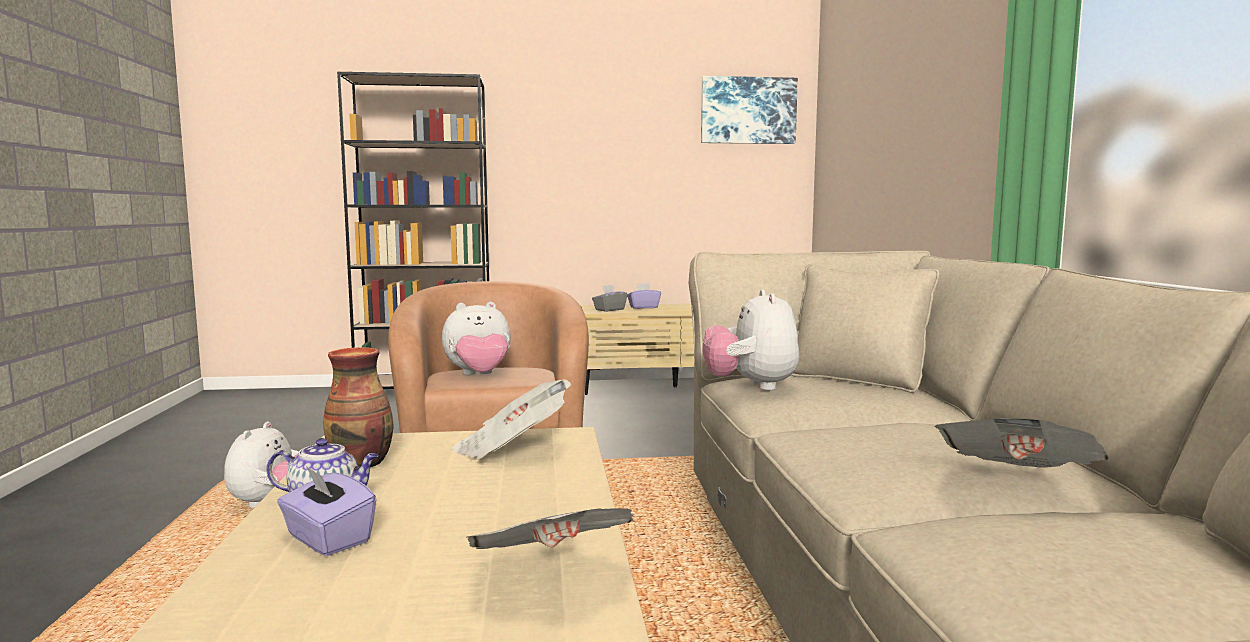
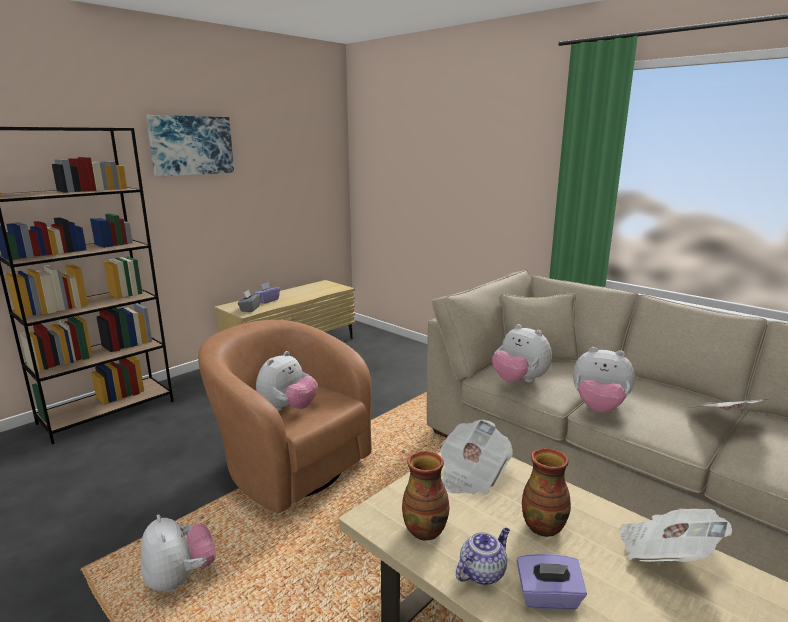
camera: 40 degrees left, 10 degrees up
(474, 502) = (543, 526): none -> vase
(748, 110) = (310, 145): picture -> picture (191, 145)
(810, 430) = (599, 408): none -> plush toy

